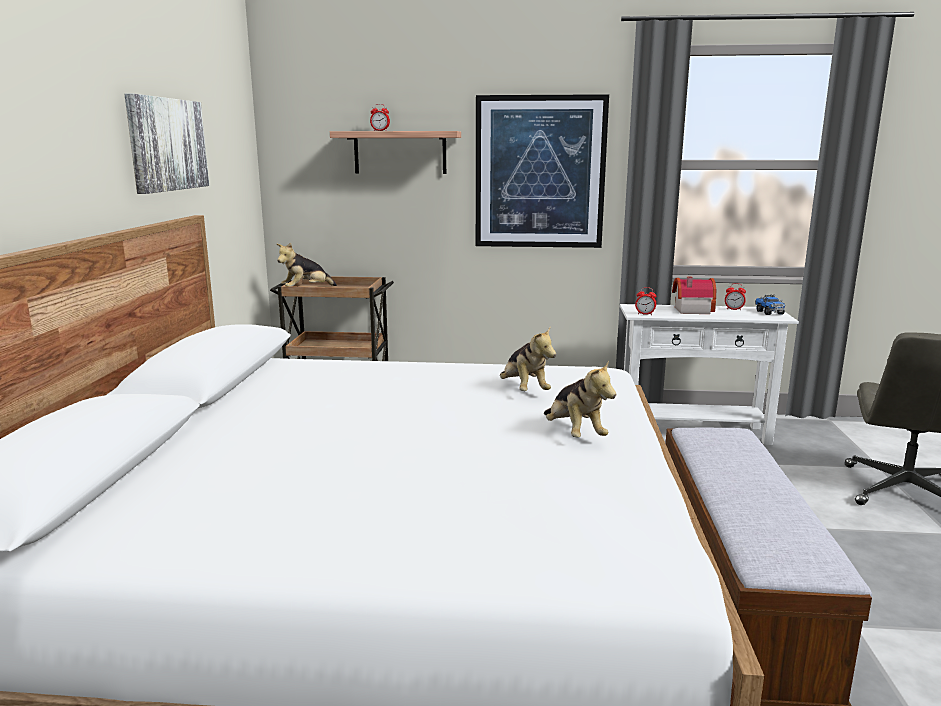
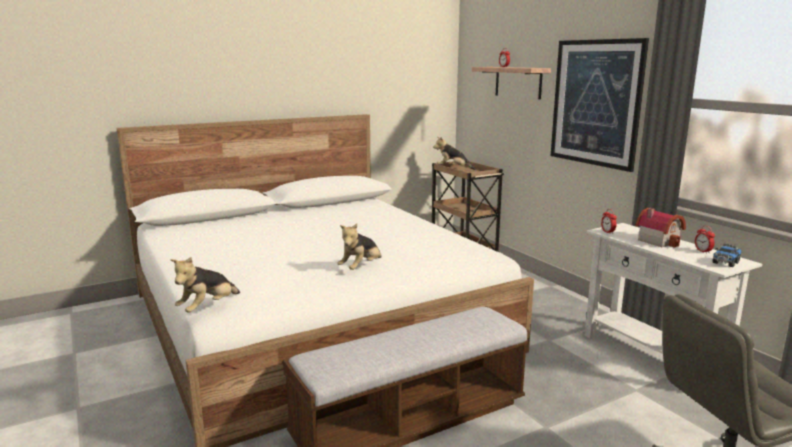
camera: 55 degrees right, 0 degrees up
(167, 144) = (351, 75): picture -> none
(524, 390) = (413, 246): plush toy -> plush toy (207, 308)

